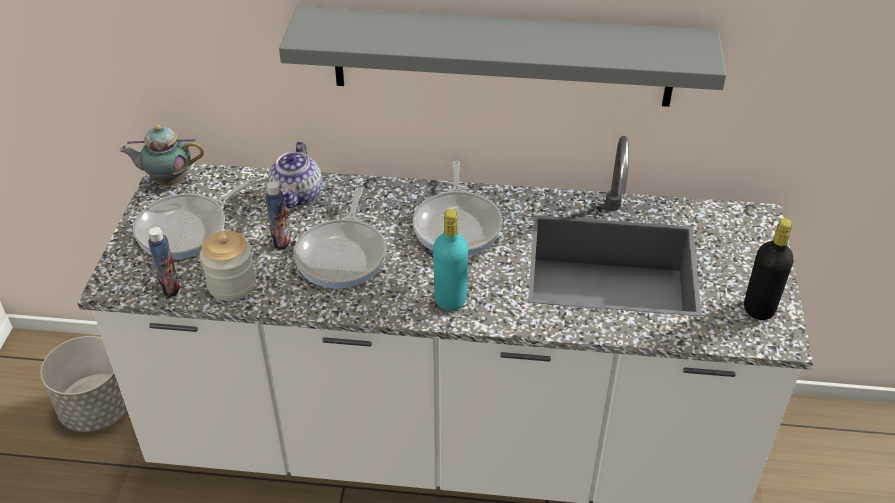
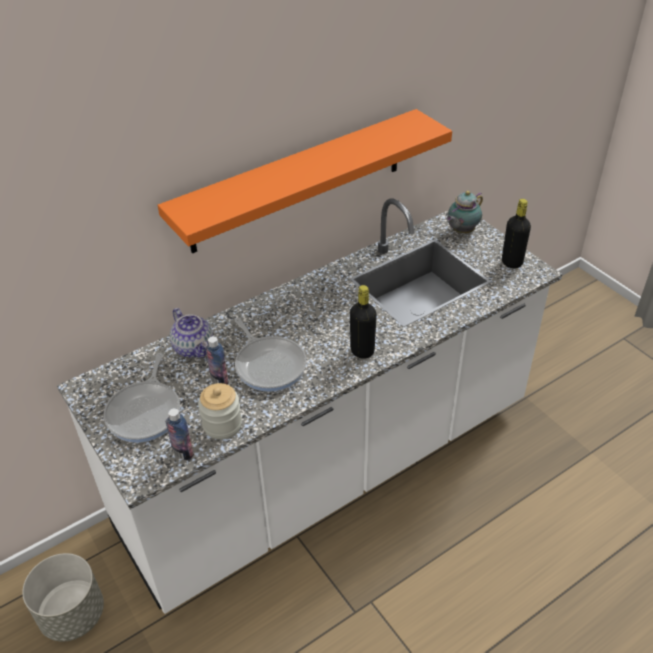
camera: 40 degrees left, 0 degrees up
(168, 180) = (88, 390): teapot -> teapot (461, 231)
(450, 299) = (362, 351): turquoise bottle -> black bottle
(458, 225) = (314, 308): frying pan -> none
(502, 57) = (298, 181): grey shelf -> orange shelf

